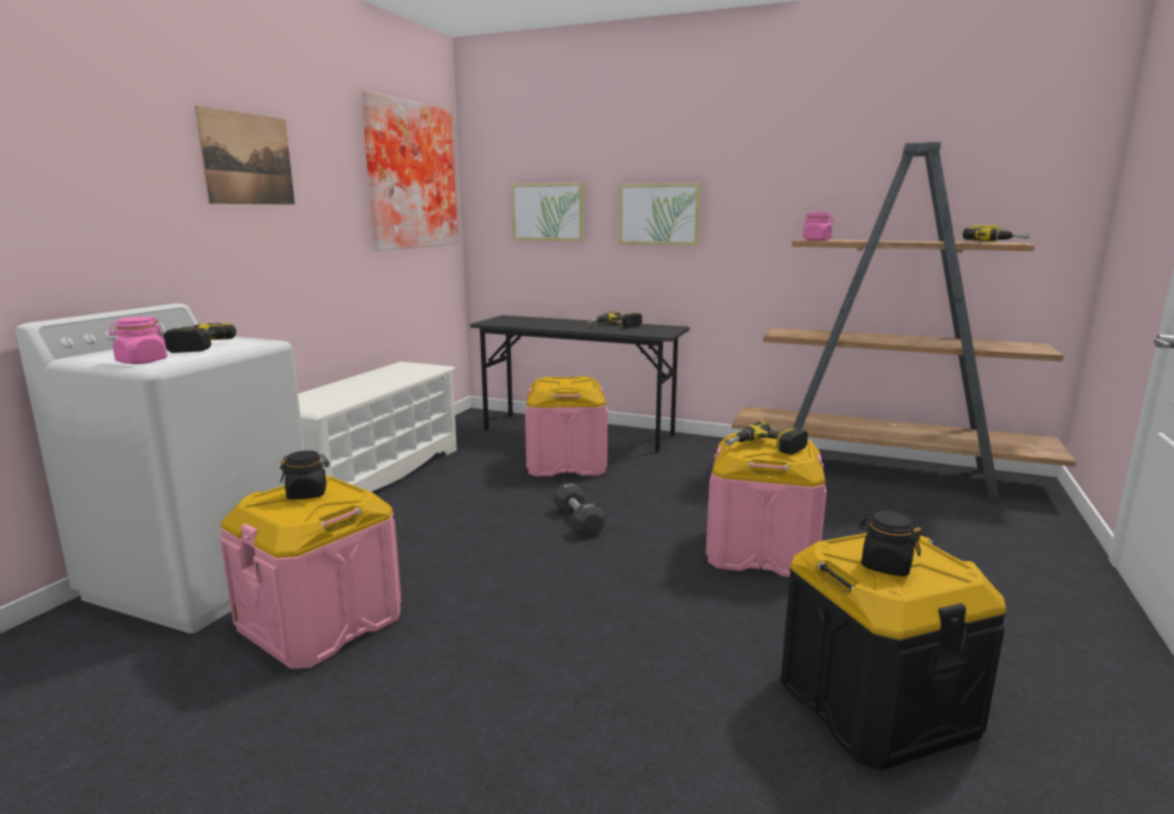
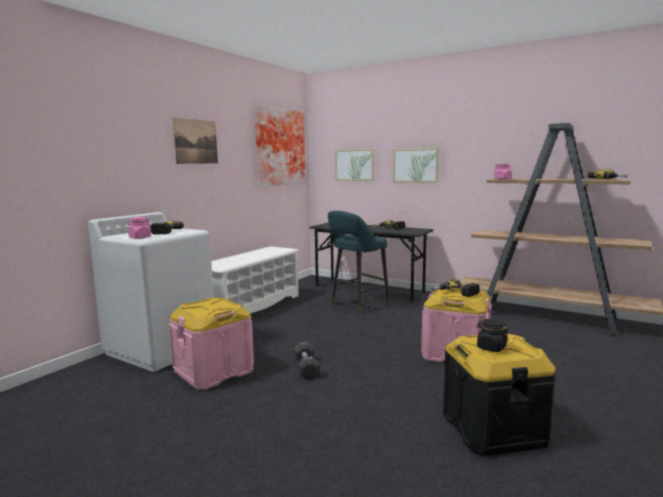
camera: 10 degrees right, 5 degrees down
(307, 494) = (210, 304): black jar -> none
(566, 463) = (357, 305): pink storage box -> turquoise stool
(578, 521) = (356, 333): black dumbbell -> black dumbbell (306, 368)

